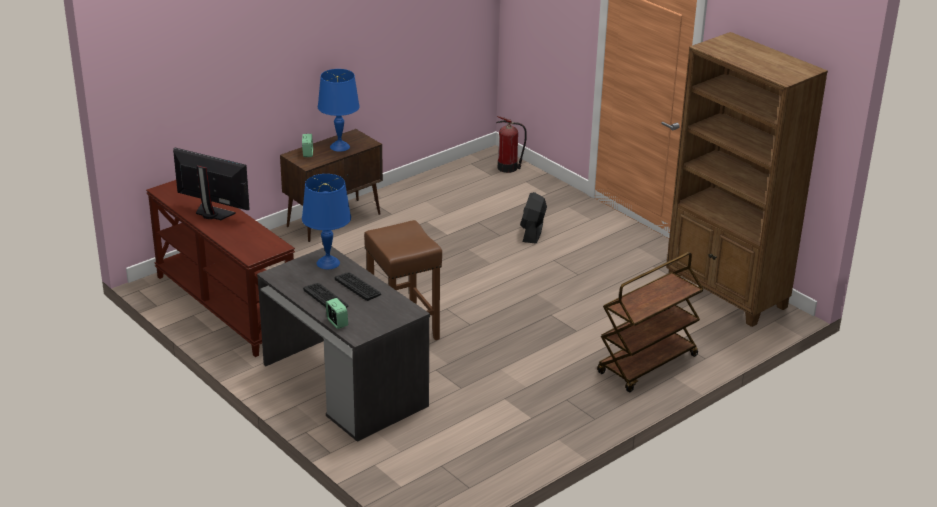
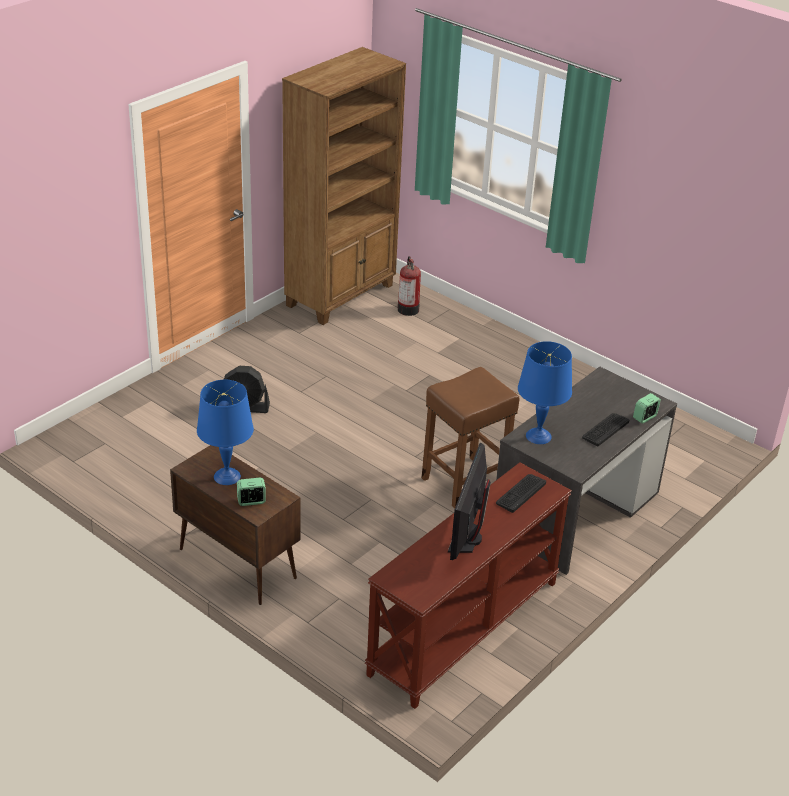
camera: 100 degrees left, 5 degrees up
(358, 286) = (574, 412): keyboard -> keyboard (520, 493)
(508, 168) = (85, 431): fire extinguisher -> fire extinguisher (408, 308)
(647, 365) = (471, 337): brown cart -> none

